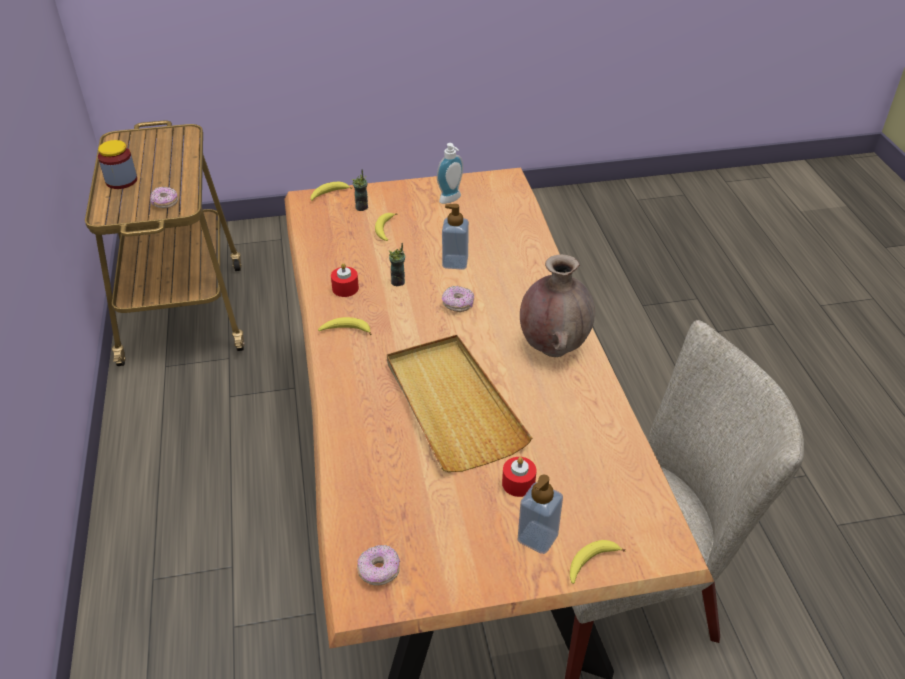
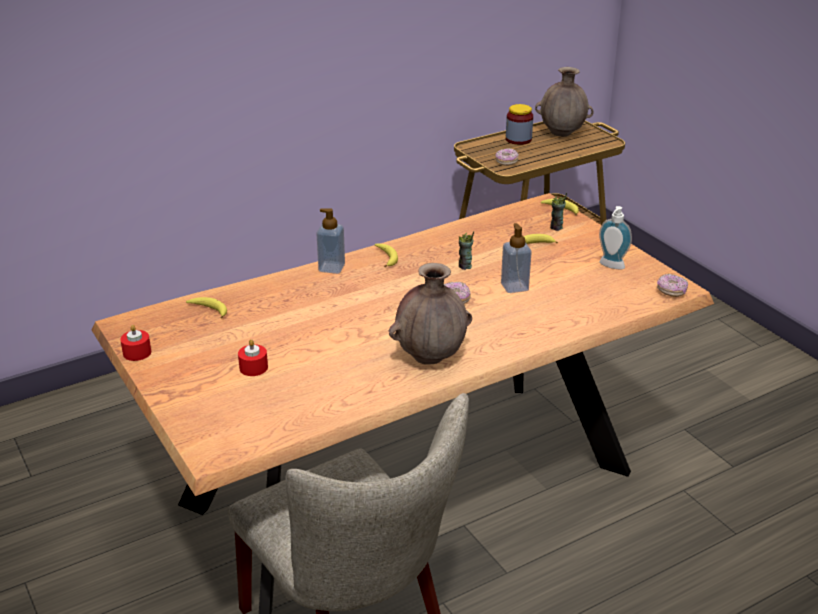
camera: 70 degrees right, 10 degrees down
(138, 152) = (562, 134): none -> brown vase
(345, 288) = (438, 246): red candle -> red candle (137, 352)
(379, 571) = (148, 325): donut -> donut (671, 291)
(452, 405) = (327, 321): beige tray -> none
(537, 537) = (200, 386): soap dispenser -> soap dispenser (331, 268)
(591, 563) = (182, 415): banana -> banana (209, 310)

